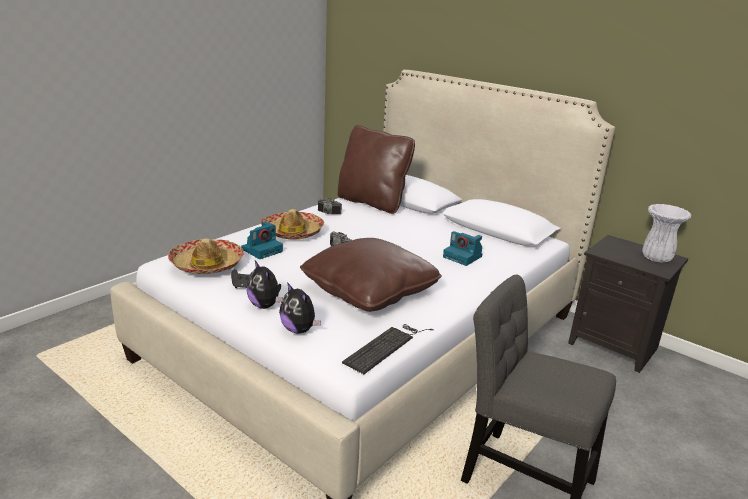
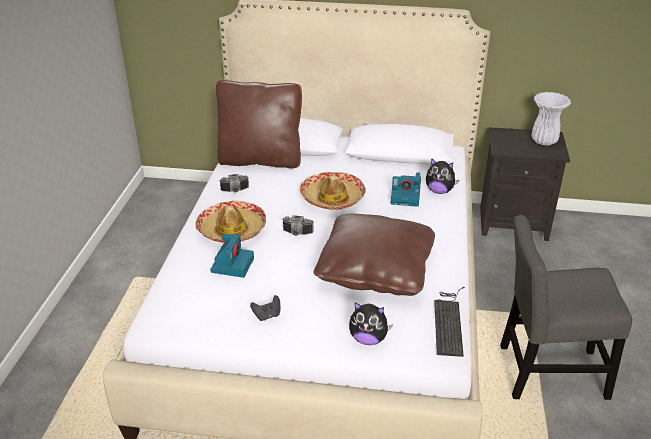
camera: 30 degrees left, 10 degrees up
(206, 264) = (202, 306): hat -> hat (332, 198)
(265, 305) = (310, 327): plush toy -> plush toy (439, 191)

